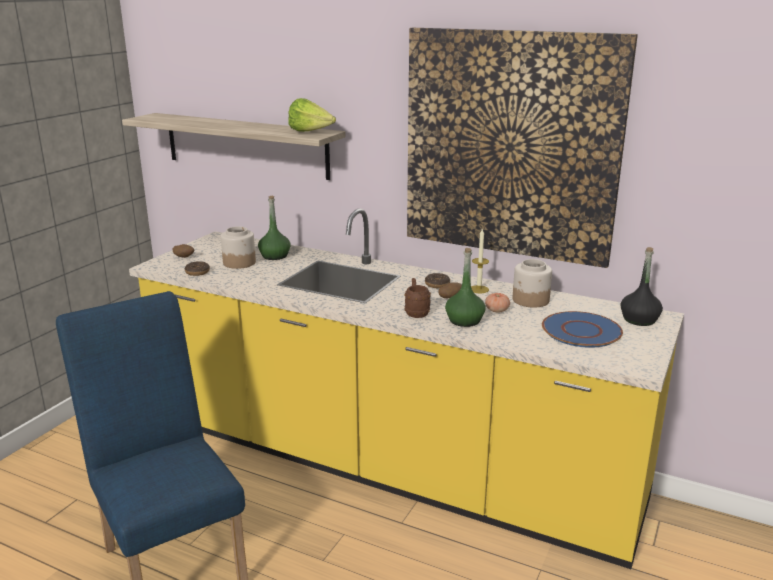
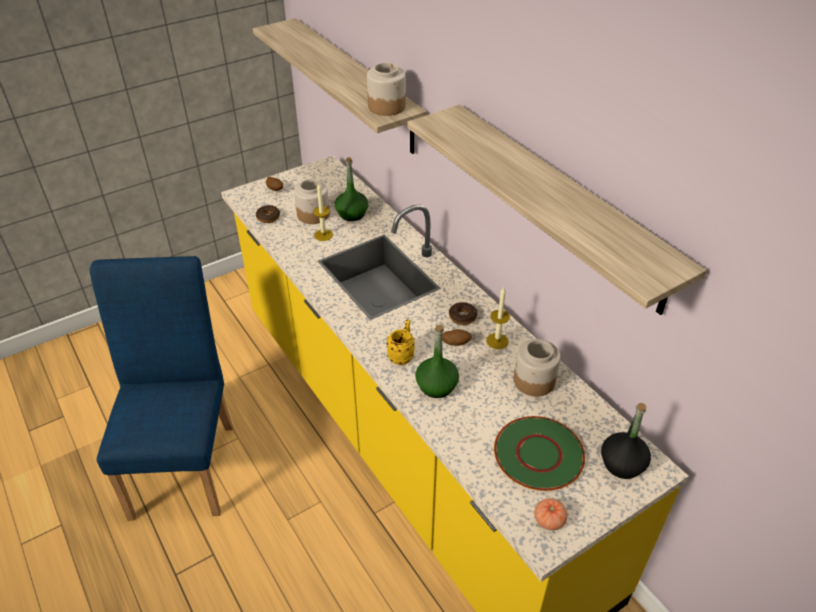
camera: 30 degrees right, 20 degrees up
(263, 271) = (323, 235): none -> candle
(311, 132) = (387, 106): lettuce -> jar
(416, 312) = (402, 354): brown mug -> yellow mug
(497, 310) = (483, 383): tomato -> tomato (549, 520)
(510, 146) = (560, 205): picture -> shelf
(581, 330) = (539, 454): blue plate -> green plate

